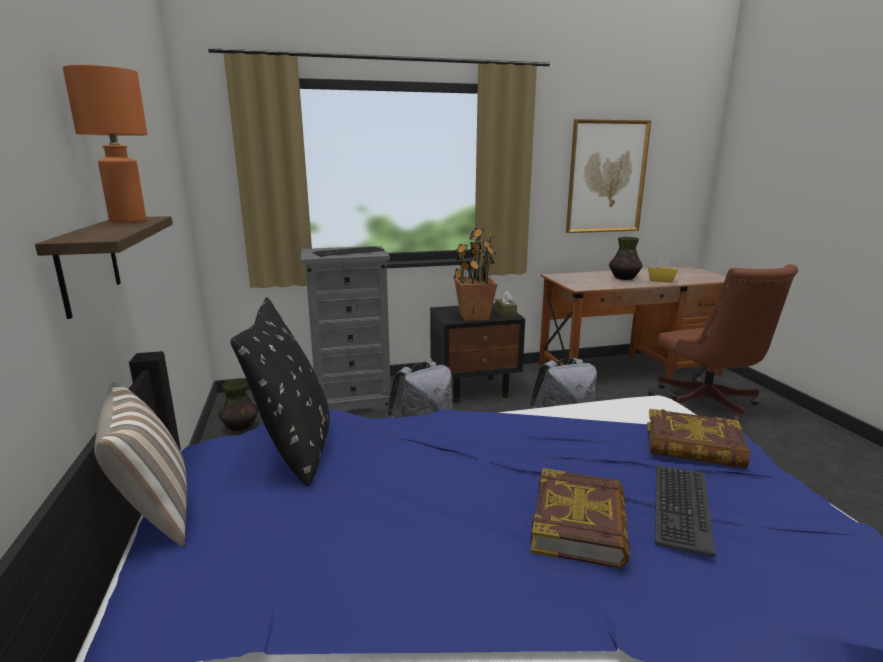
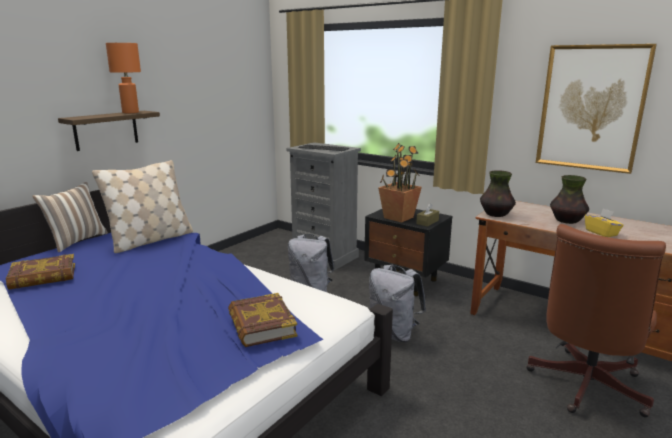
camera: 50 degrees right, 0 degrees up
(240, 427) = (254, 247): vase -> vase (495, 214)
(296, 446) = (150, 240): black pillow -> beige pillow
(580, 524) = (126, 312): book -> book (43, 277)
(680, 507) = (168, 334): keyboard -> none

